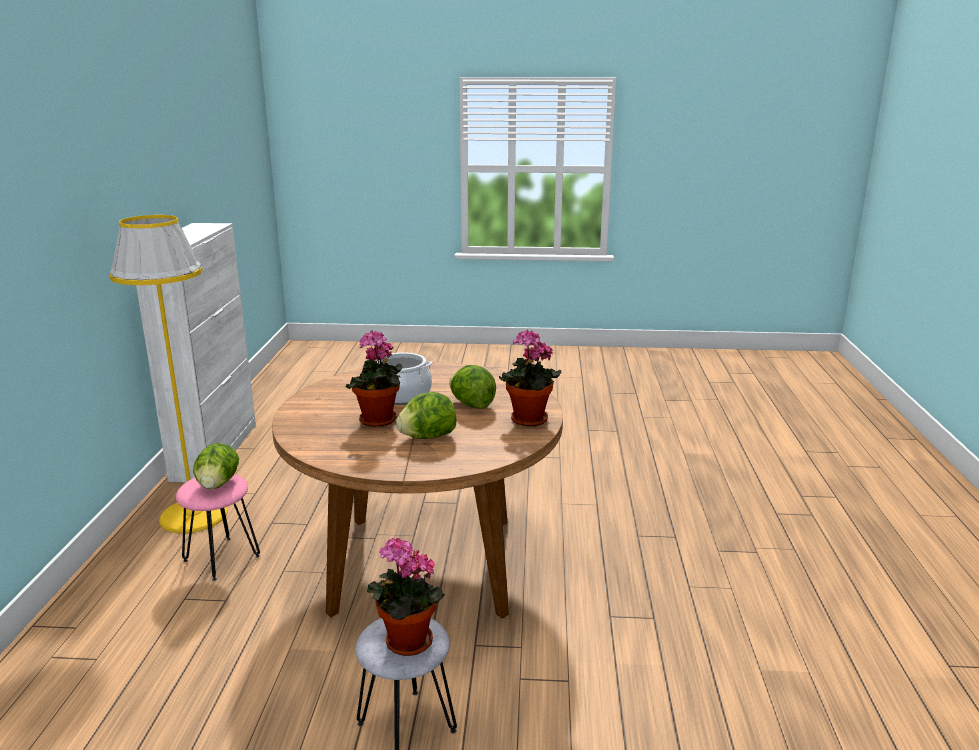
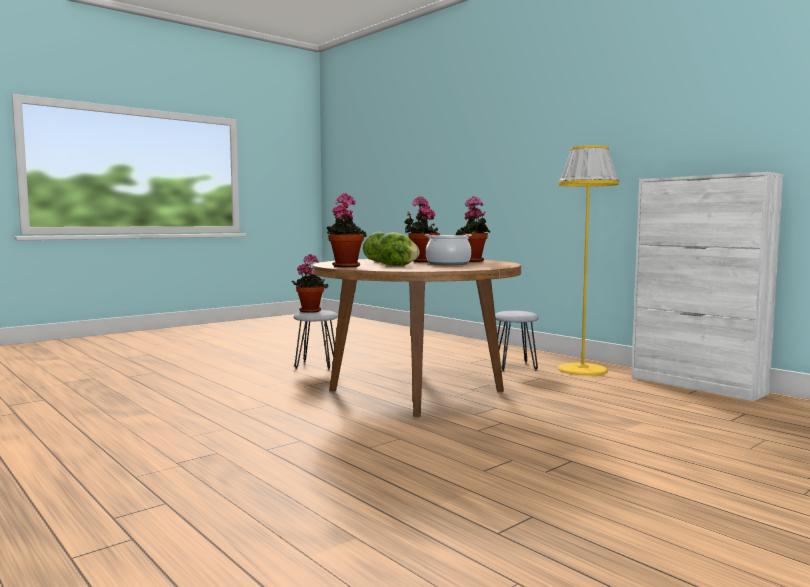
camera: 135 degrees right, 15 degrees down
(218, 484) = (512, 312): lettuce -> none
(221, 558) = (515, 367): pink stool -> grey stool
(333, 401) = (472, 261): none -> potted plant

